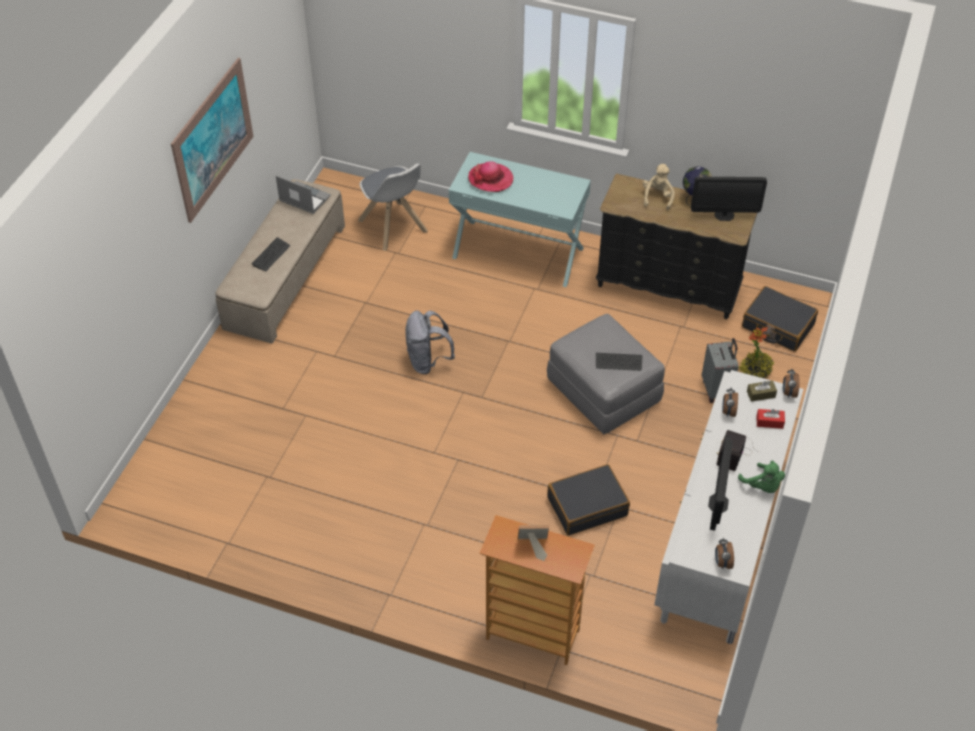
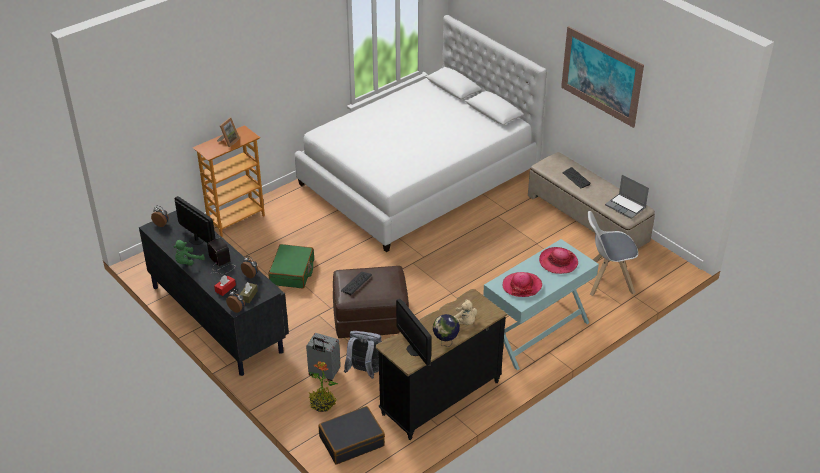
camera: 120 degrees right, 10 degrees down
(297, 469) = (419, 177): none -> white bed
(304, 199) = (626, 207): laptop -> laptop turned 75 degrees clockwise
(428, 361) = (461, 251): grey backpack -> grey backpack (364, 371)
(551, 192) = (522, 286): none -> hat
(587, 506) = (292, 272): black suitcase -> green suitcase
(604, 391) = (370, 318): grey ottoman -> brown ottoman
(720, 536) = (218, 317): white cabinet -> black cabinet
(724, 215) = (415, 349): monitor -> monitor turned 60 degrees counterclockwise
(762, 486) = (187, 262): green plush toy -> green plush toy turned 45 degrees counterclockwise

